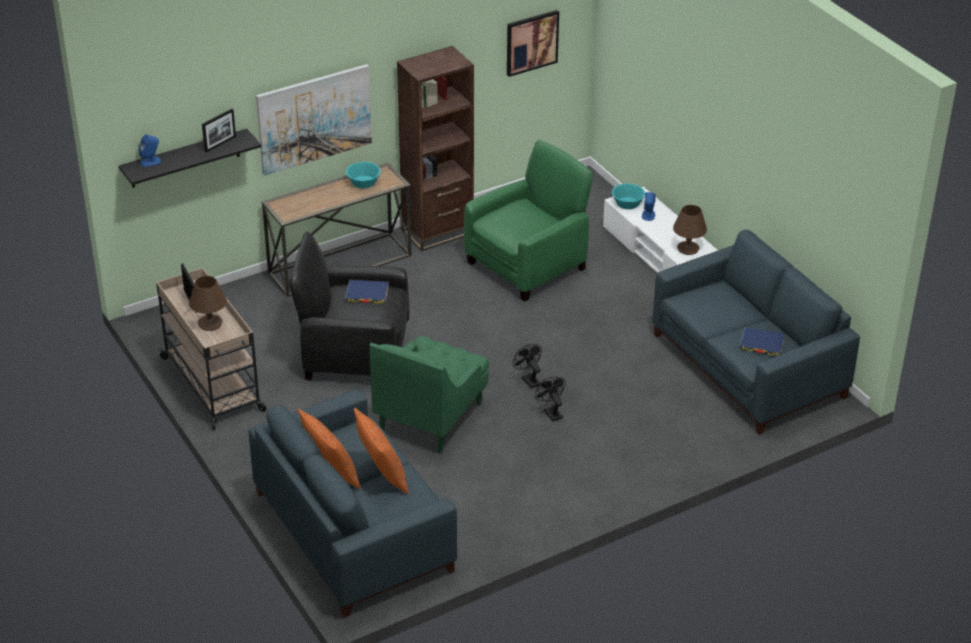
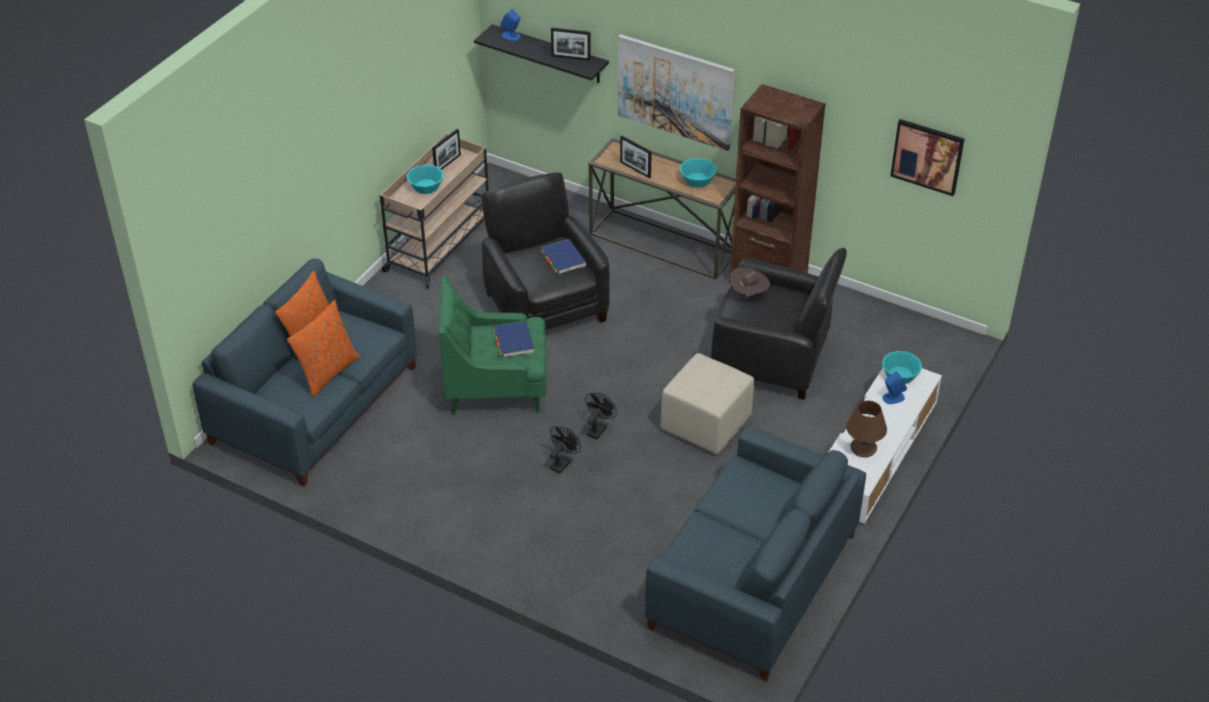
camera: 60 degrees right, 5 degrees up
(210, 323) = (425, 186): brown table lamp -> turquoise bowl
(317, 205) = (635, 169): none -> picture frame
(499, 221) = (749, 293): none -> brown hat
(528, 265) = (772, 358): green armchair -> black armchair
(571, 325) = (705, 425): none -> beige ottoman
(761, 344) = (718, 554): blue book -> blue book (513, 341)

